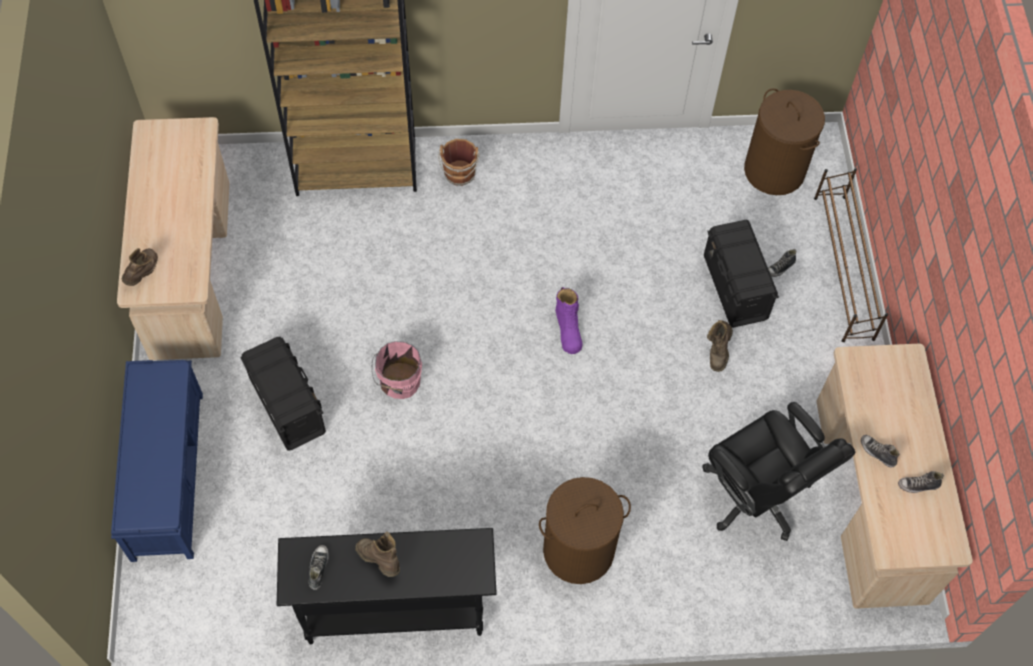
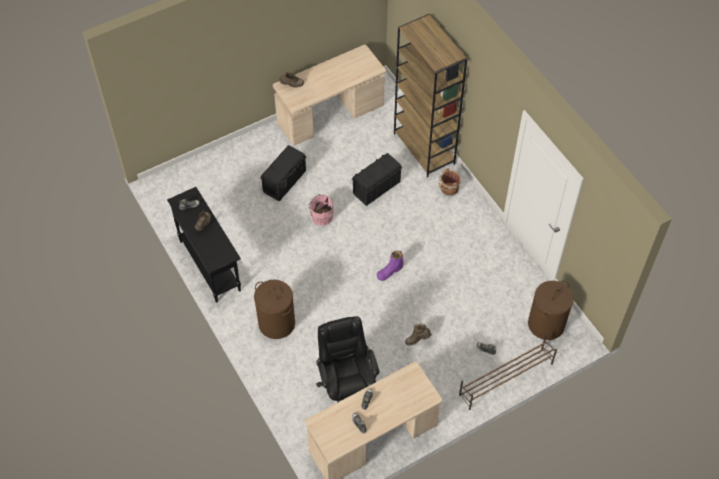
camera: 65 degrees right, 5 degrees down
(167, 474) = (229, 156): blue bench -> none
(734, 288) = (459, 333): black storage box -> black storage box (376, 188)
(757, 495) = (347, 387): black office chair -> black office chair turned 135 degrees clockwise

